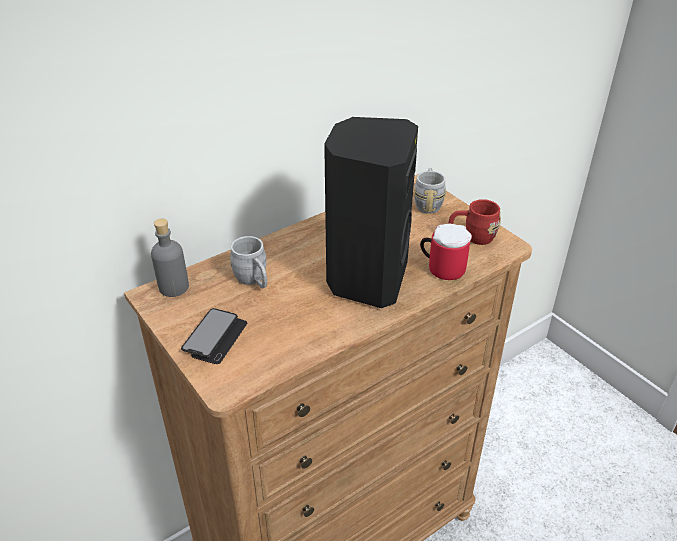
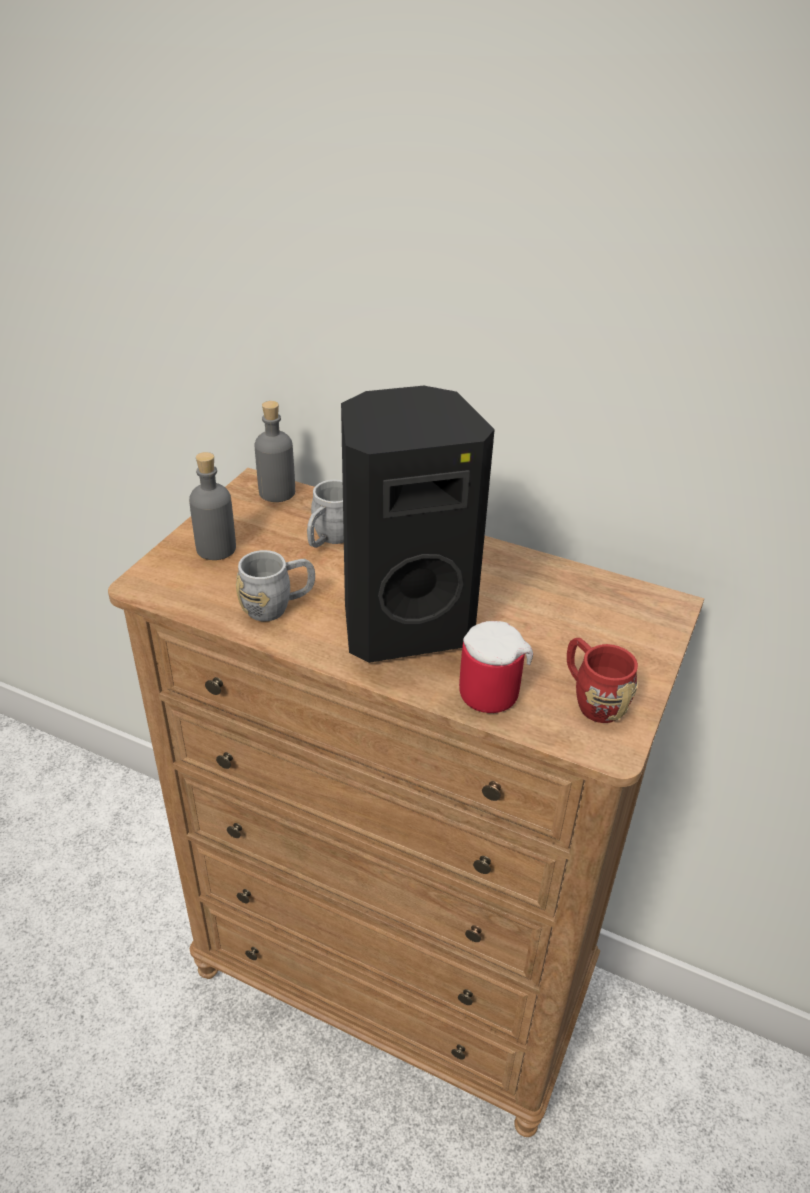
camera: 60 degrees right, 0 degrees up
(215, 337) = (216, 548): phone -> grey bottle
(428, 203) = (634, 628): grey mug -> grey mug (277, 606)

